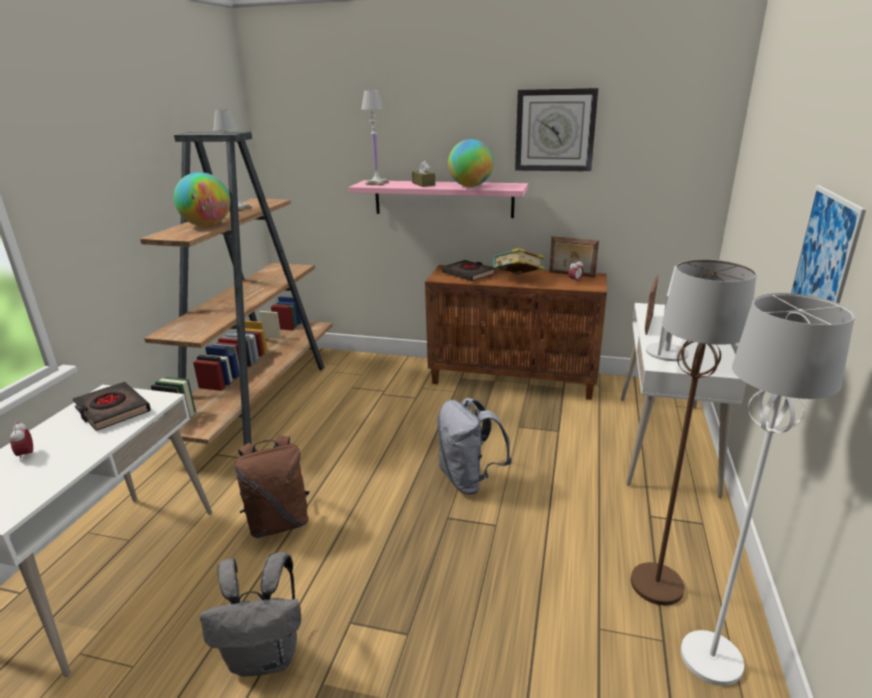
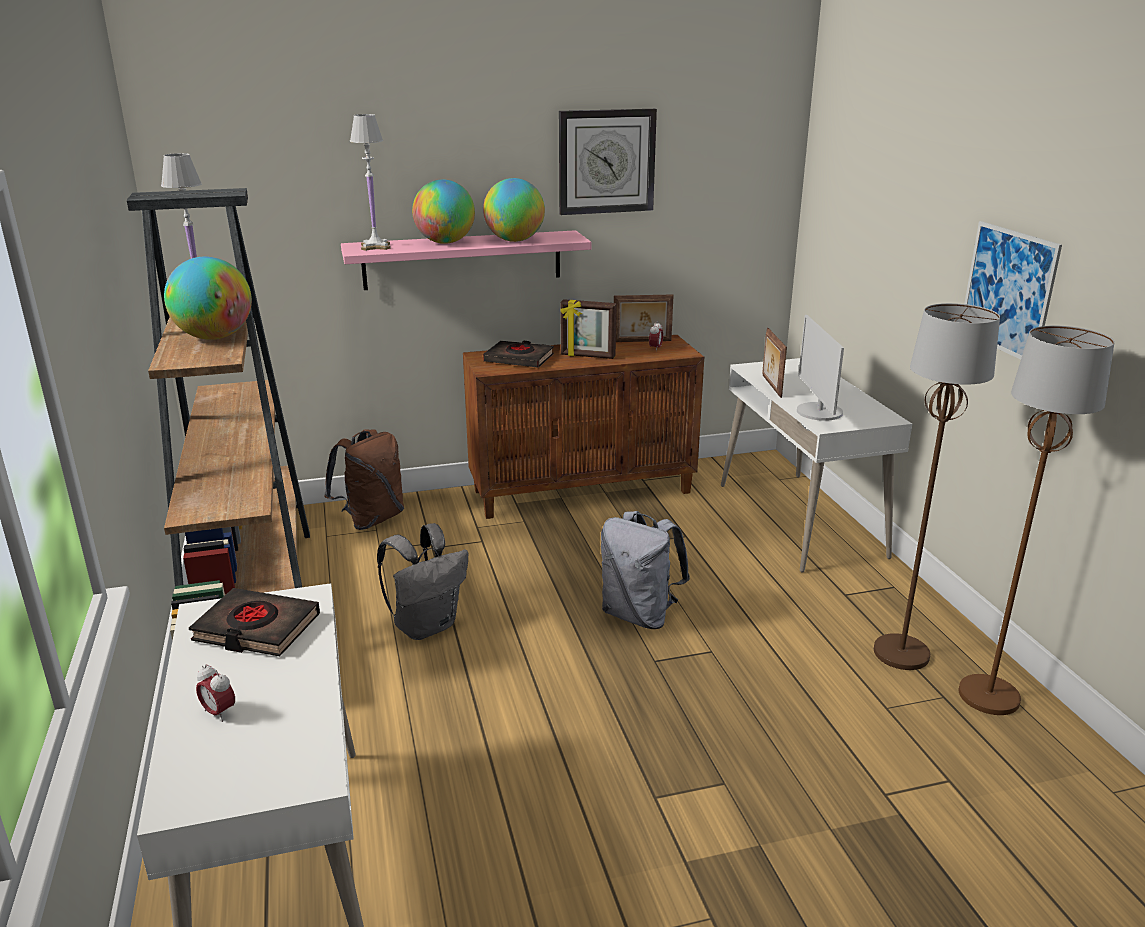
camera: 30 degrees left, 0 degrees up
(266, 656) = (598, 865): grey backpack -> grey backpack (426, 626)
(279, 522) = (460, 734): brown backpack -> brown backpack (371, 519)
(423, 184) = (445, 242): brown tissue box -> globe
(517, 279) = (587, 356): book -> picture frame
(712, 658) = (989, 696): white floor lamp -> brown floor lamp

